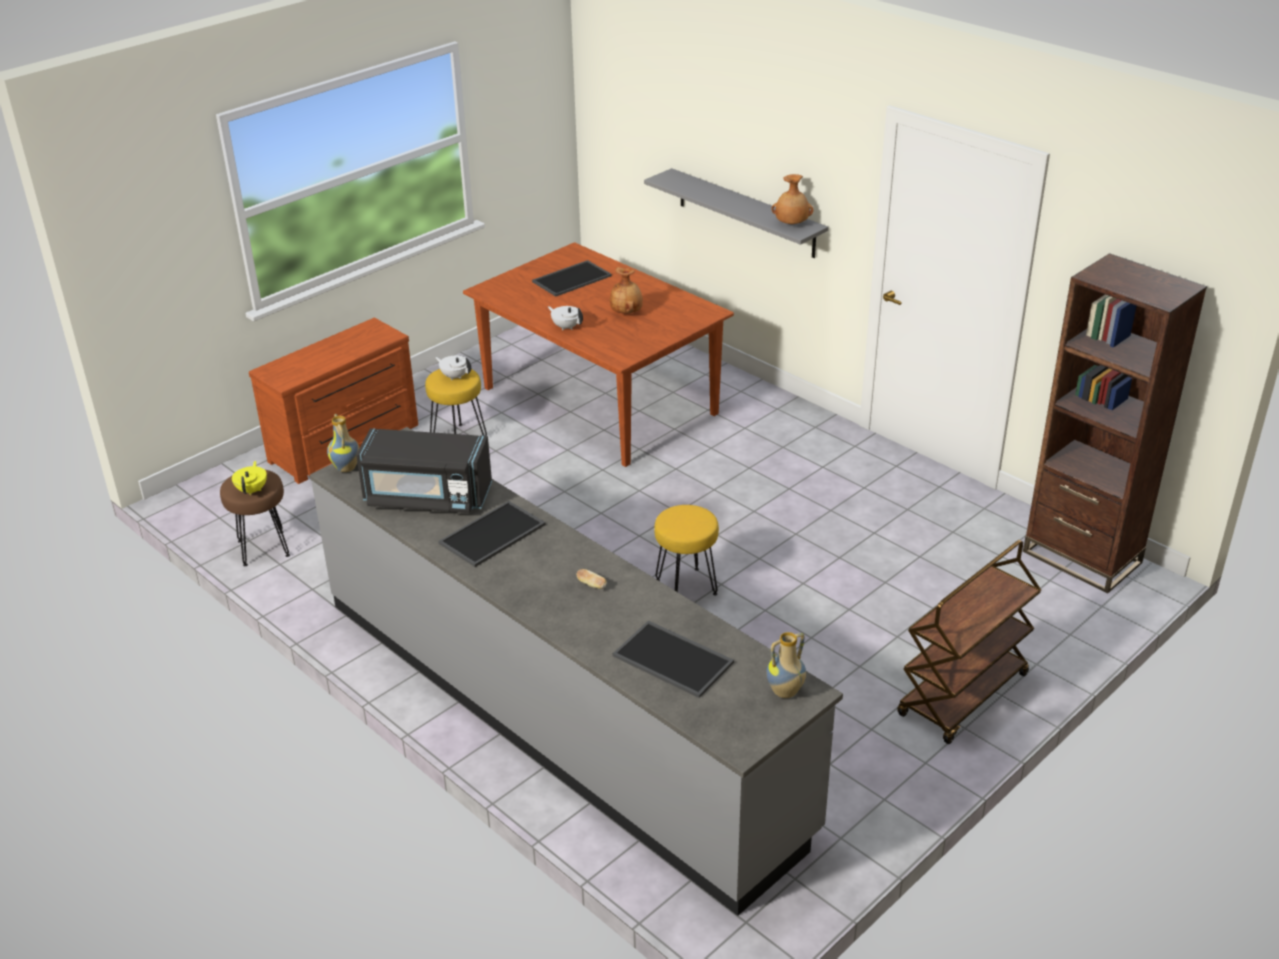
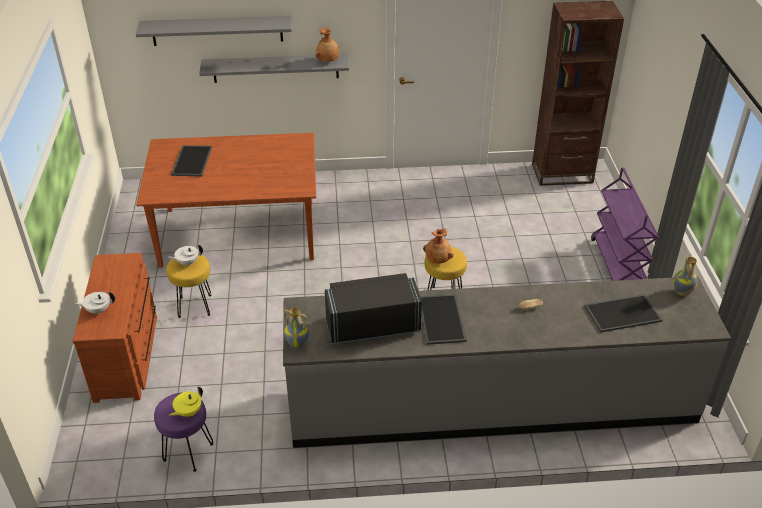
camera: 50 degrees left, 5 degrees up
(252, 490) = (188, 412): yellow teapot -> yellow teapot turned 90 degrees counterclockwise
(263, 548) = (187, 452): brown stool -> purple stool
(427, 497) = (372, 326): black microwave -> black microwave turned 150 degrees counterclockwise
(566, 327) = (241, 190): white teapot -> white teapot (98, 310)
(627, 312) = (259, 163): brown vase -> brown vase (438, 259)
(691, 135) = (217, 30): none -> grey shelf
(963, 696) = (618, 263): brown cart -> purple cart

